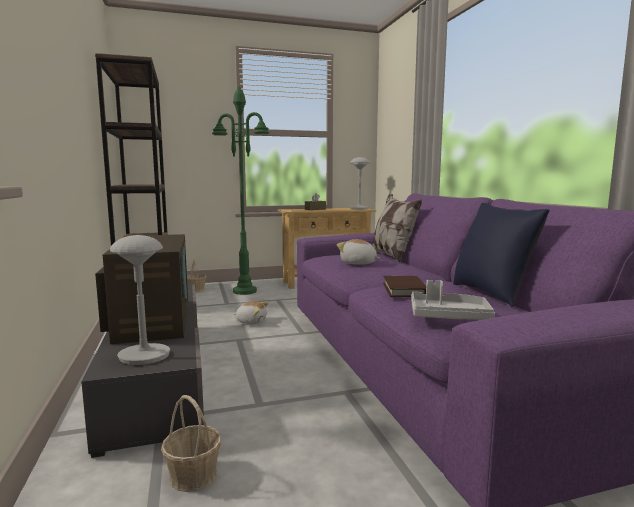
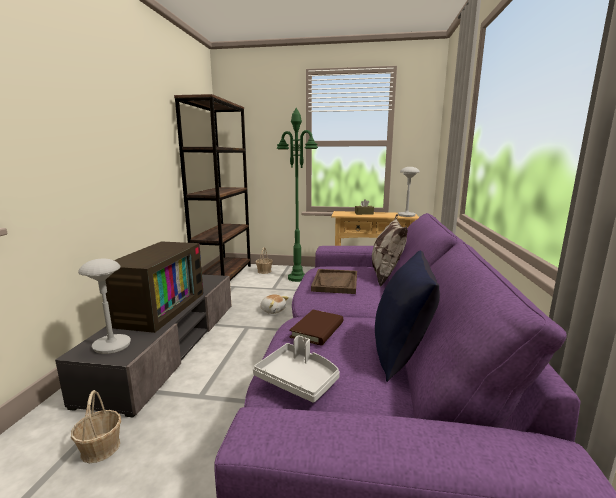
camera: 25 degrees right, 5 degrees up
(358, 263) = (335, 283): plush toy -> brown tray

